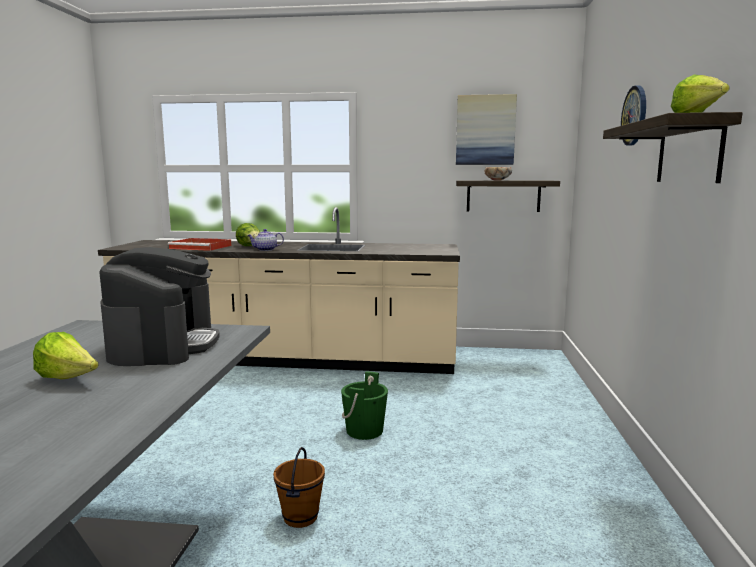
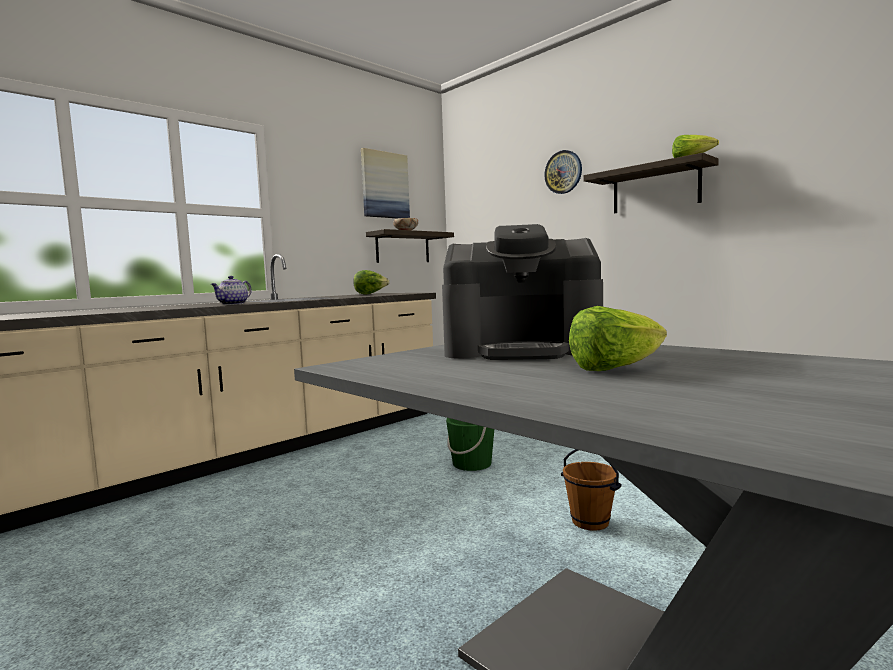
camera: 50 degrees left, 5 degrees down
(164, 345) = (522, 350): coffee machine -> coffee machine turned 150 degrees clockwise
(202, 247) = (114, 311): red tray -> none
(249, 246) = (186, 306): lettuce -> lettuce (370, 294)

